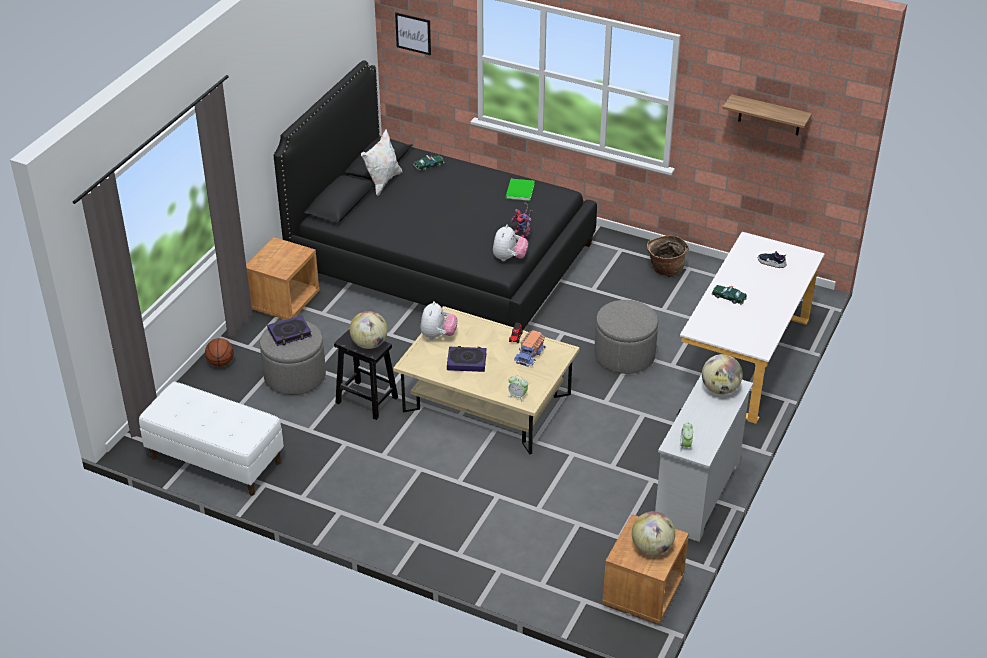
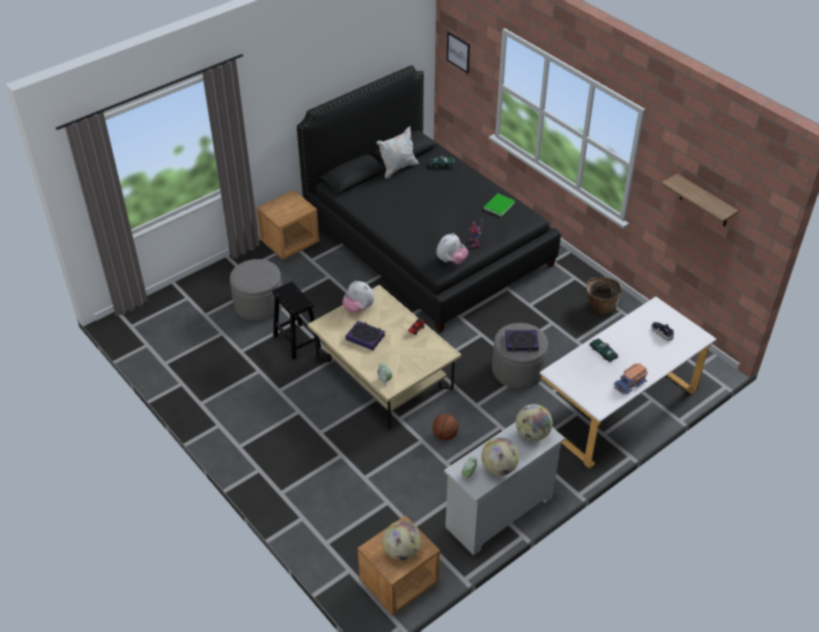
camera: 25 degrees right, 5 degrees up
(215, 460) = (161, 352): white bench -> none
(220, 363) = (215, 276): basketball -> basketball (445, 435)
(289, 333) = (255, 271): book -> book (521, 343)
(369, 344) = (296, 299): globe -> globe (499, 468)
(438, 335) = (358, 308): plush toy -> plush toy turned 90 degrees clockwise
(530, 355) = (418, 348): toy truck -> toy truck (630, 384)

